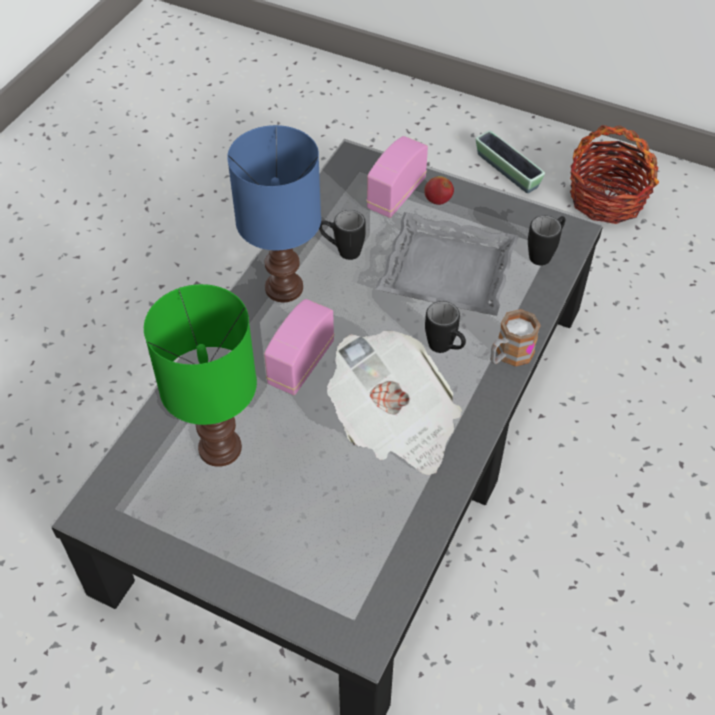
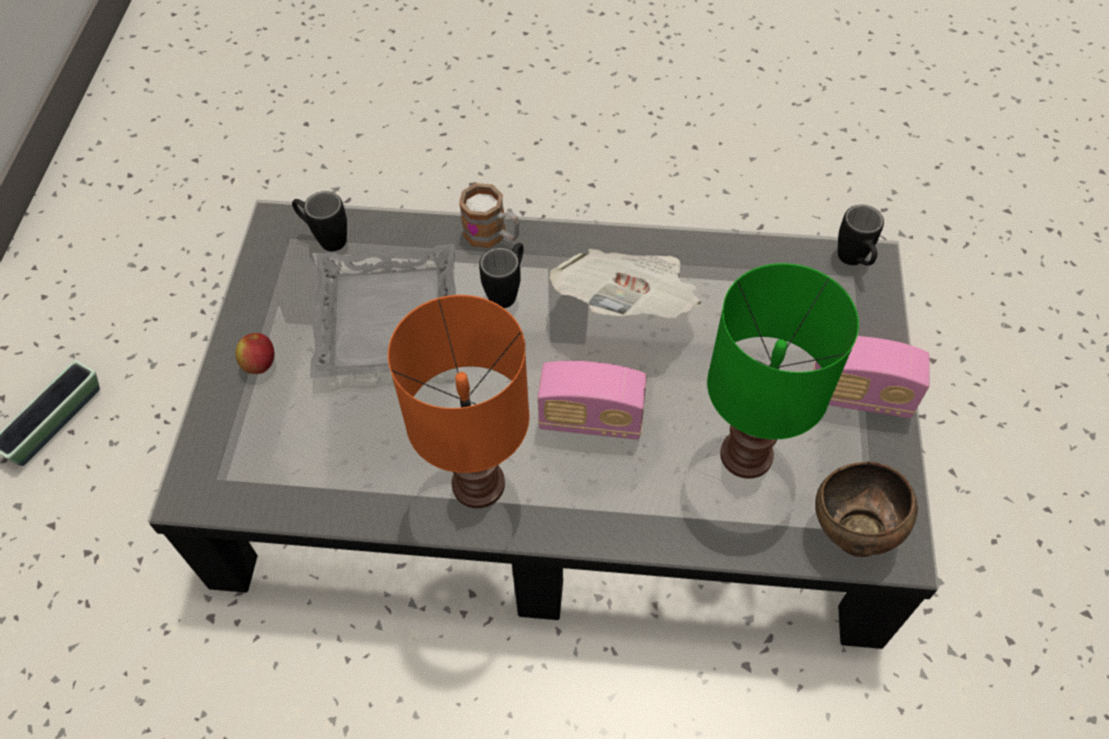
camera: 110 degrees left, 5 degrees up
(122, 488) = (851, 533): none -> brown bowl
(285, 287) = (476, 484): blue table lamp -> orange table lamp
(342, 251) = (388, 441): black mug -> black mug (854, 262)
(396, 194) = (260, 414): radio -> radio (859, 397)
(606, 199) = (97, 306): basket -> none

